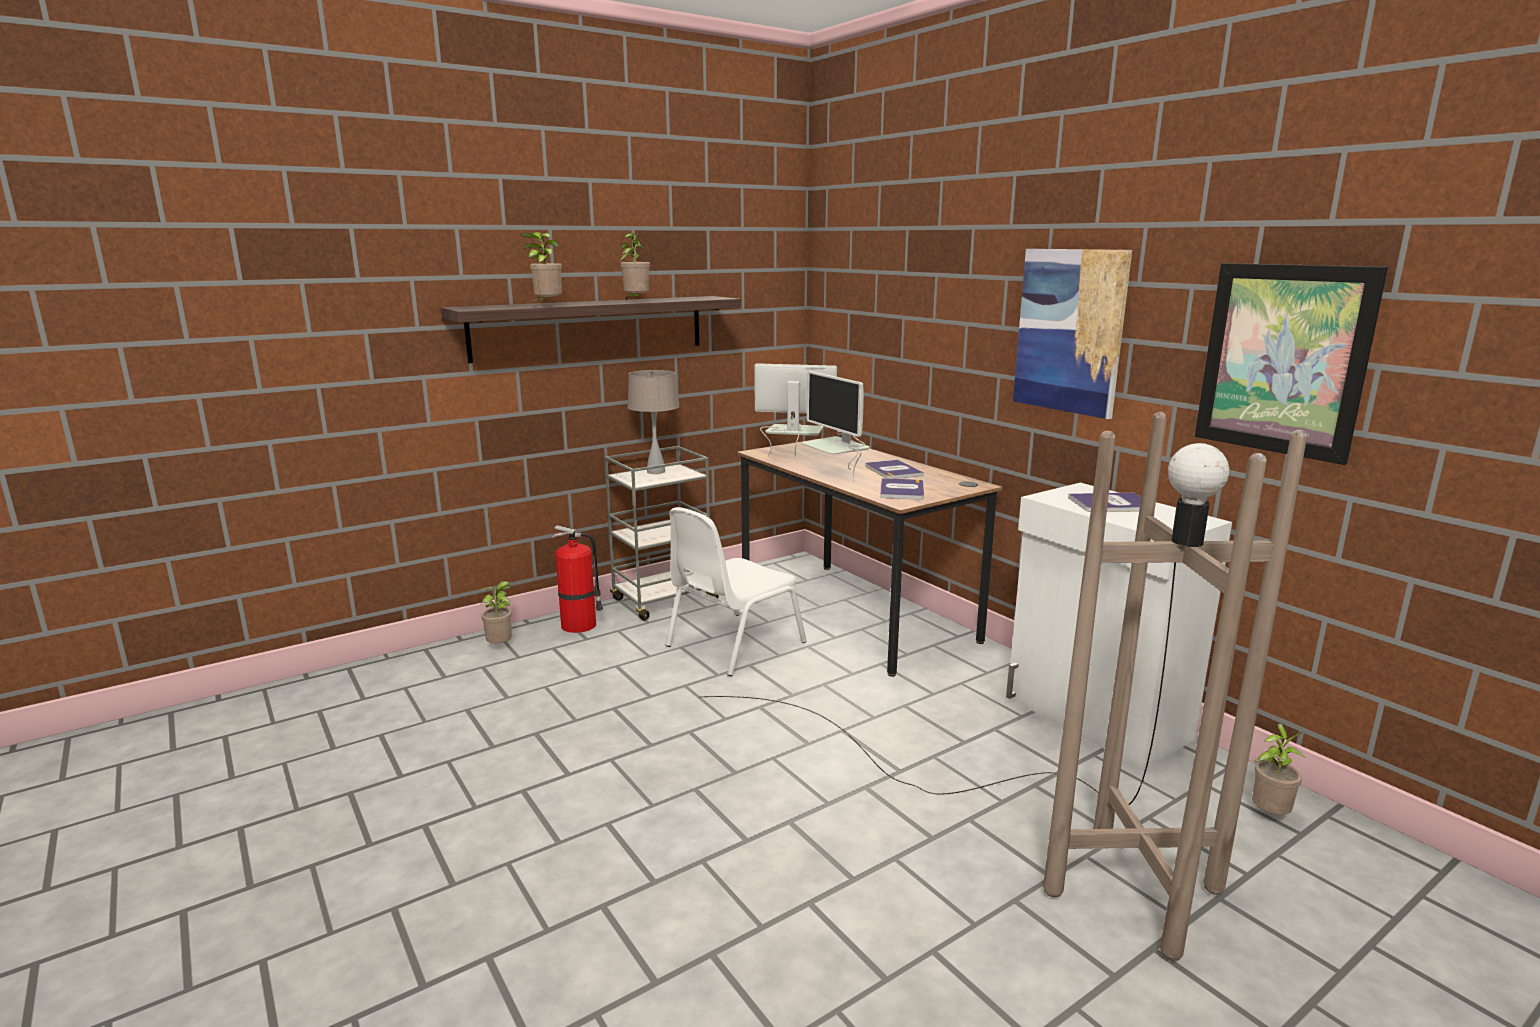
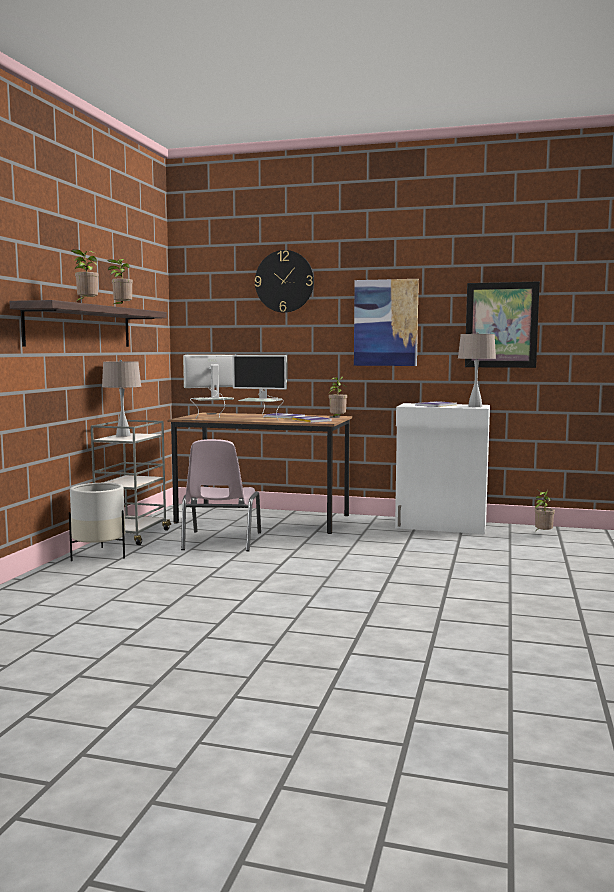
camera: 40 degrees left, 10 degrees down
(501, 647) = (63, 574): potted plant -> potted plant (337, 419)
(580, 625) = (99, 555): fire extinguisher -> white planter
(732, 644) = (220, 541): white chair -> pink chair
(934, 246) = (284, 281): none -> wall clock
(1013, 821) = (469, 557): brown floor lamp -> none
(1170, 526) = (475, 406): none -> beige table lamp

